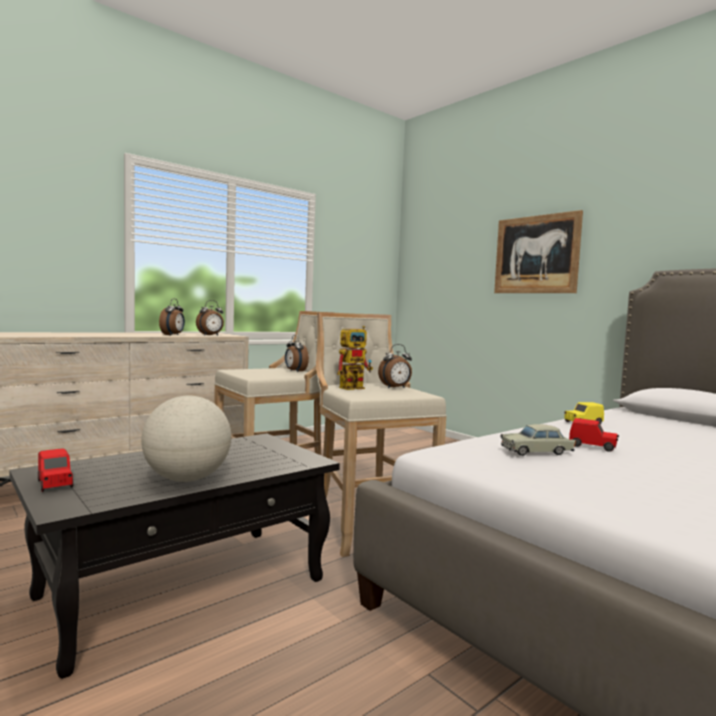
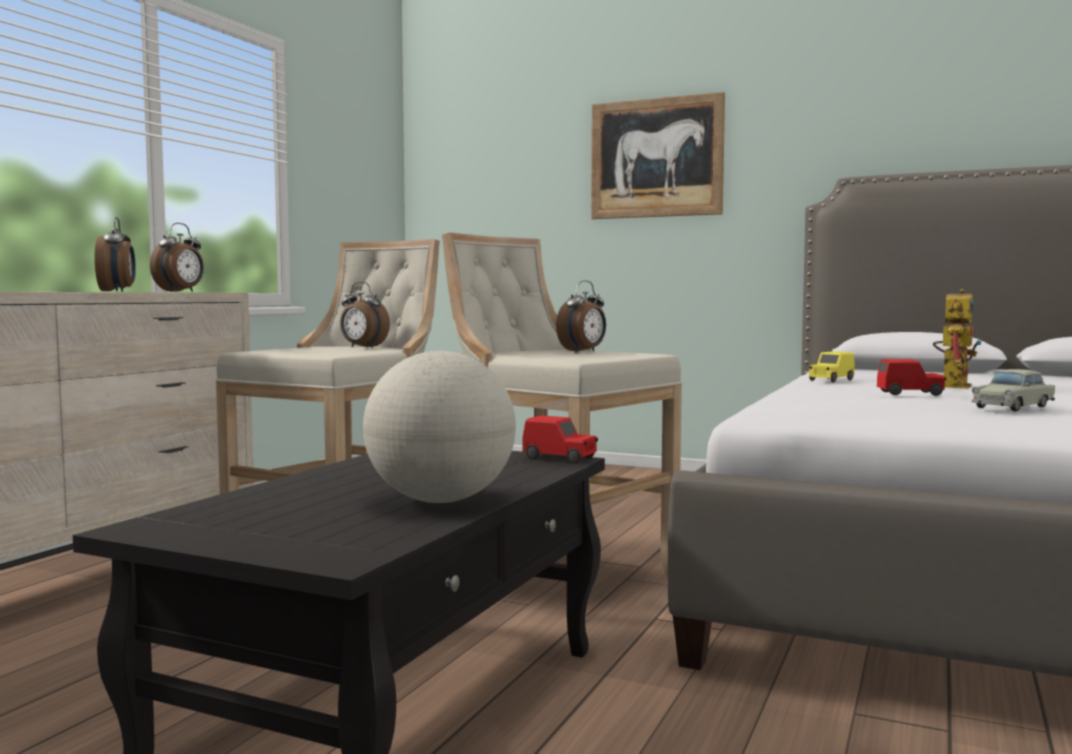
camera: 25 degrees left, 0 degrees up
(55, 484) = (229, 536): red toy car -> red toy car (560, 458)
(355, 387) = (529, 354): toy robot -> toy robot (953, 385)
(536, 451) = (875, 401): beige toy car -> beige toy car (1014, 407)

